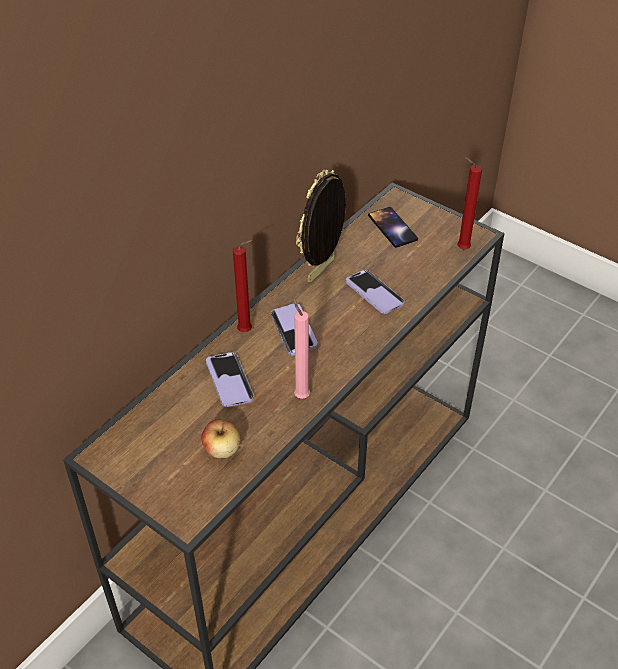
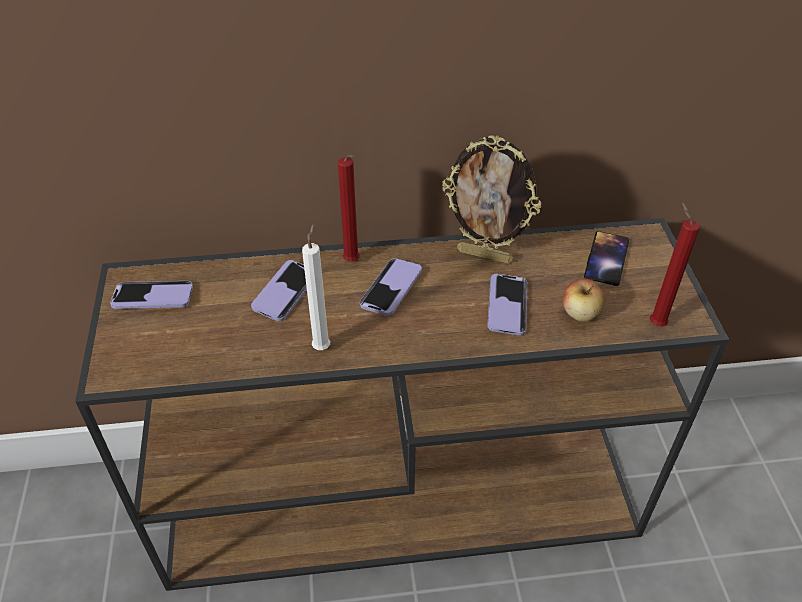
camera: 45 degrees right, 0 degrees up
(140, 451) = (153, 297): none -> phone
(222, 450) = (205, 342): apple -> apple (580, 313)
(300, 395) = (322, 346): pink candle -> white candle
(322, 271) = (485, 255): picture frame -> picture frame turned 150 degrees counterclockwise

